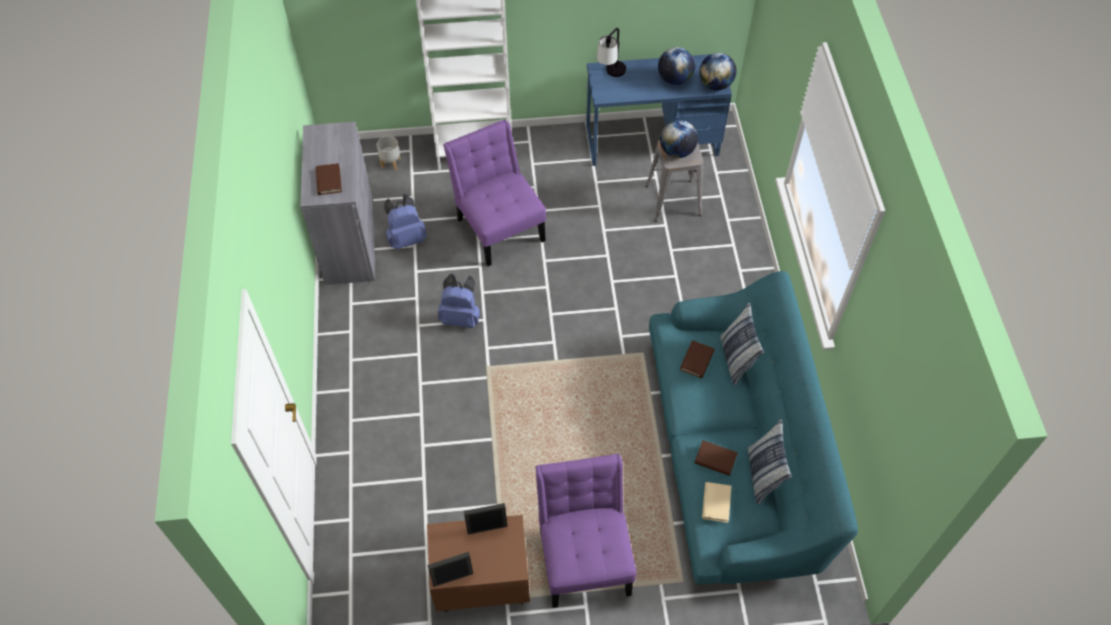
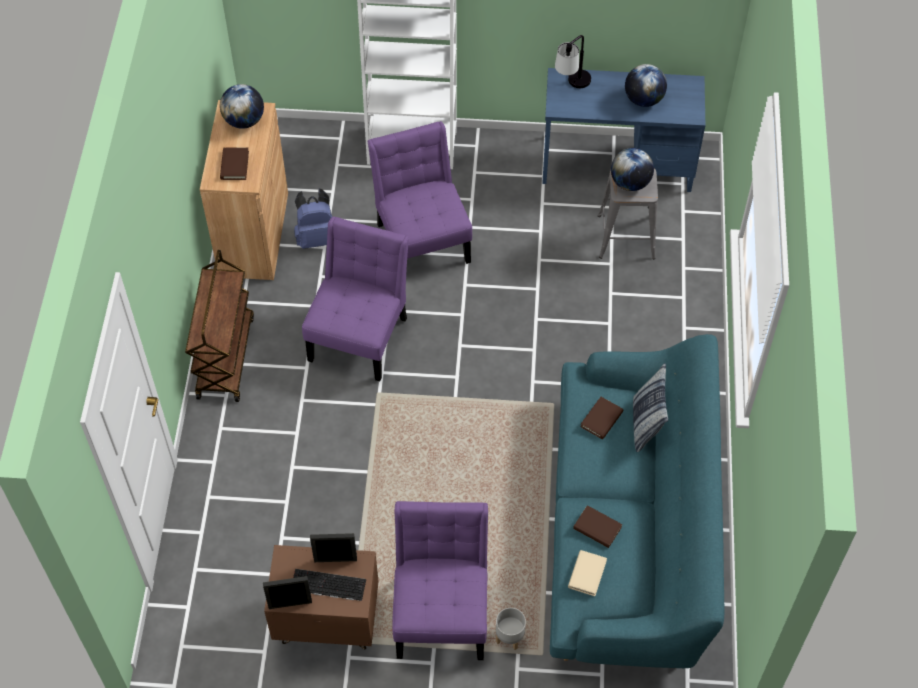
camera: 10 degrees right, 0 degrees up
(343, 355) = (225, 356): none -> brown cart
(350, 243) = (254, 234): grey cabinet -> brown cabinet
(391, 163) = (315, 149): grey planter -> grey planter (510, 636)
(461, 317) = (360, 334): blue backpack -> purple chair
(484, 555) = (327, 586): none -> keyboard
(715, 85) = (689, 112): globe -> globe (244, 121)
(763, 475) = (645, 553): pillow -> none

